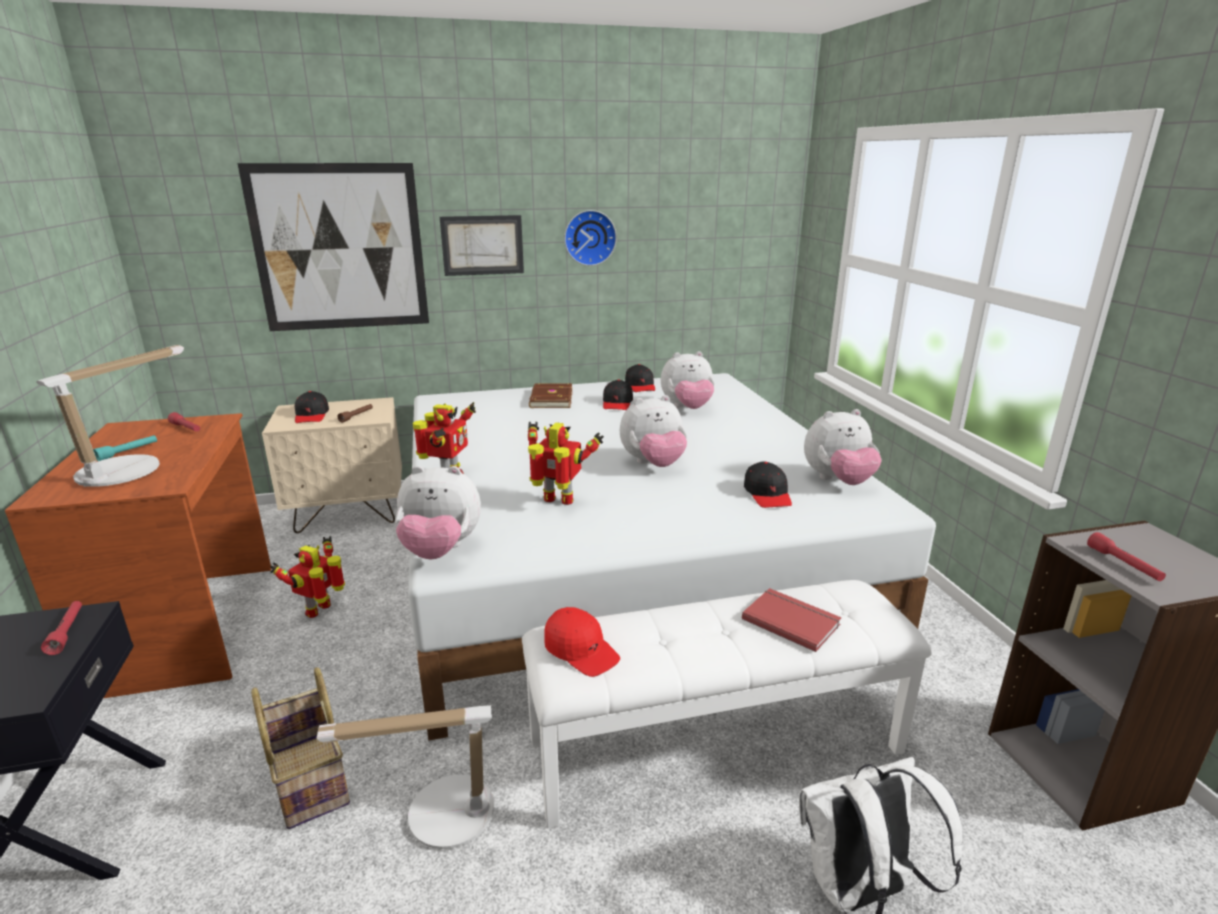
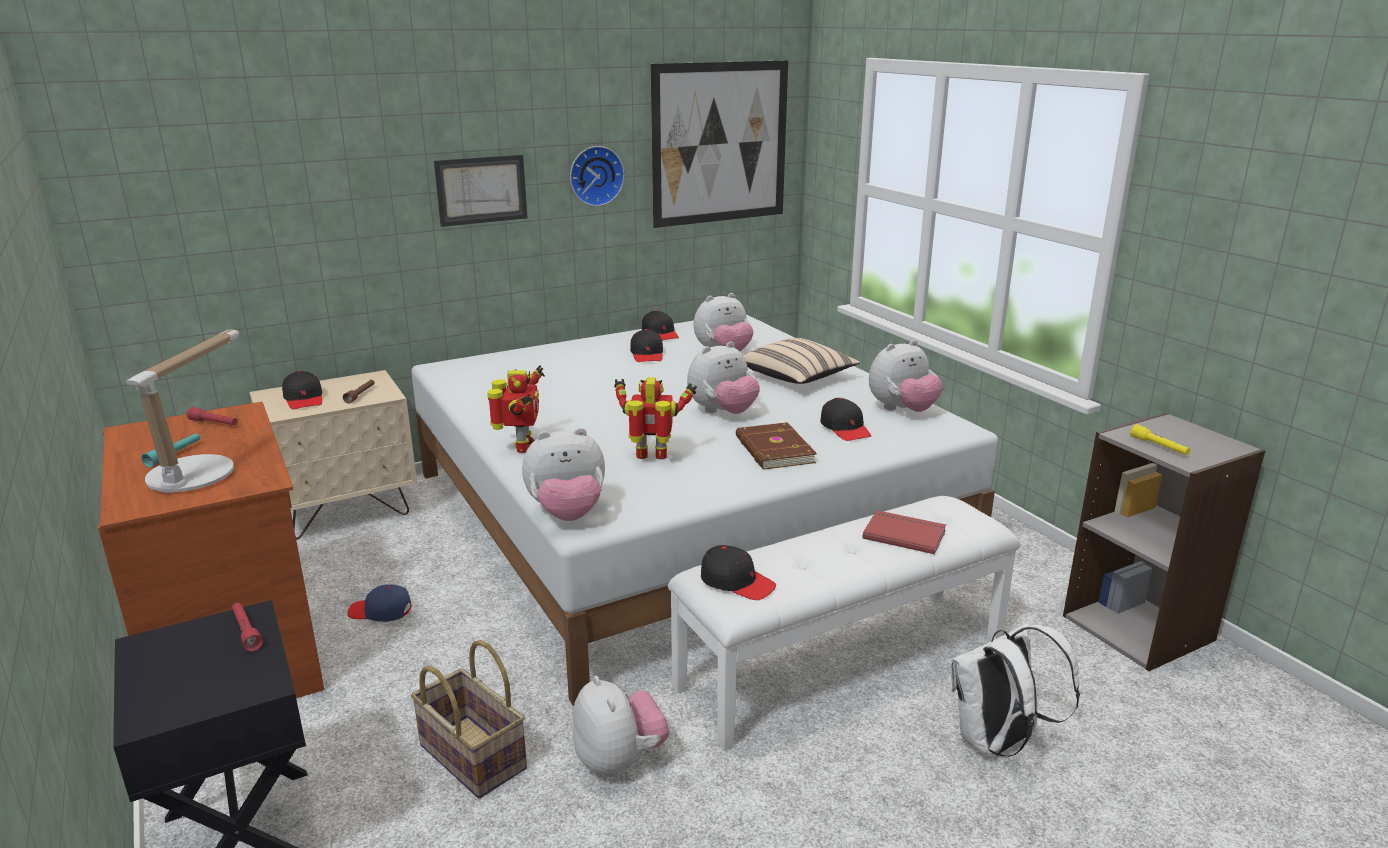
camera: 15 degrees left, 0 degrees up
(321, 610) = (380, 611): toy robot -> blue cap
(340, 248) = (321, 202): picture -> picture (720, 143)
(439, 815) = (619, 760): table lamp -> plush toy
(550, 399) = (571, 356): brown book -> brown book (773, 450)
(581, 650) = (737, 582): red cap -> black cap
(745, 438) = (797, 378): none -> beige pillow
(1123, 565) = (1159, 447): red flashlight -> yellow flashlight

